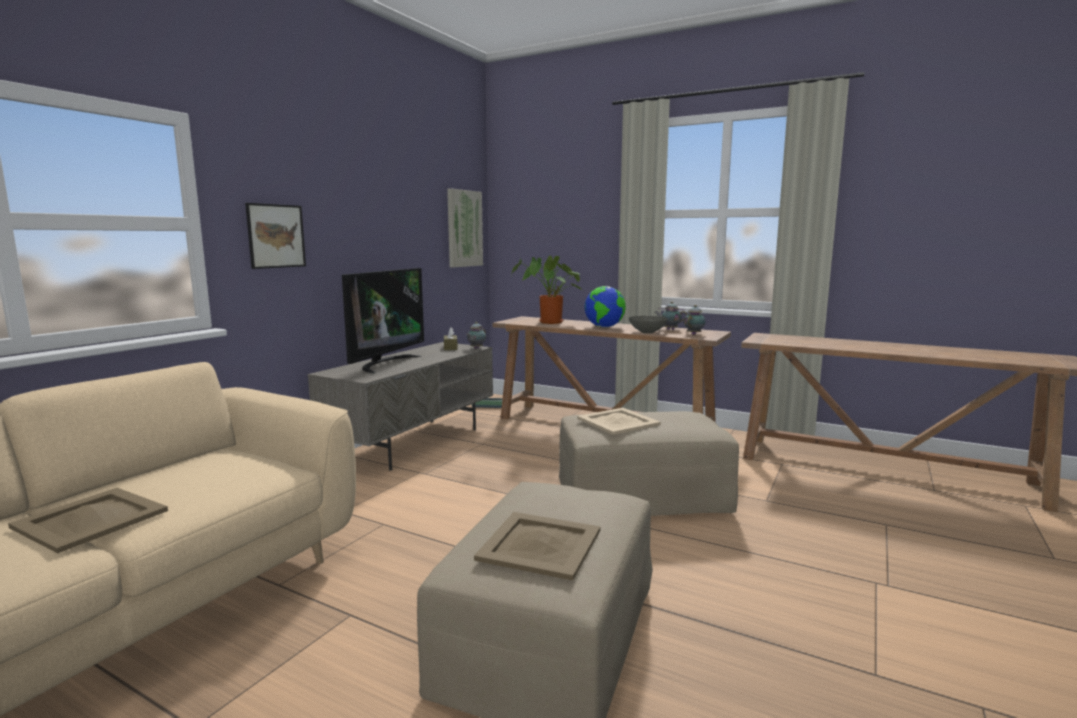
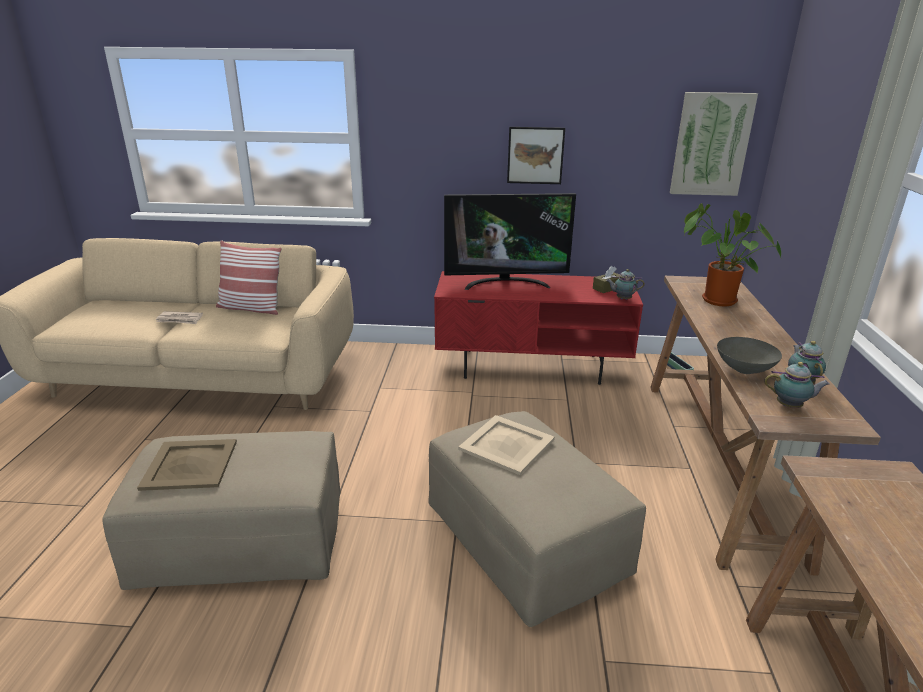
camera: 65 degrees right, 15 degrees up
(91, 518) = (180, 319): beige tray -> newspaper
(165, 470) = (251, 308): none -> pillow
(276, 236) = (426, 149): picture -> picture (535, 155)
(413, 442) = (532, 366): grey tv stand -> red tv stand
(604, 327) = (738, 336): globe -> none

